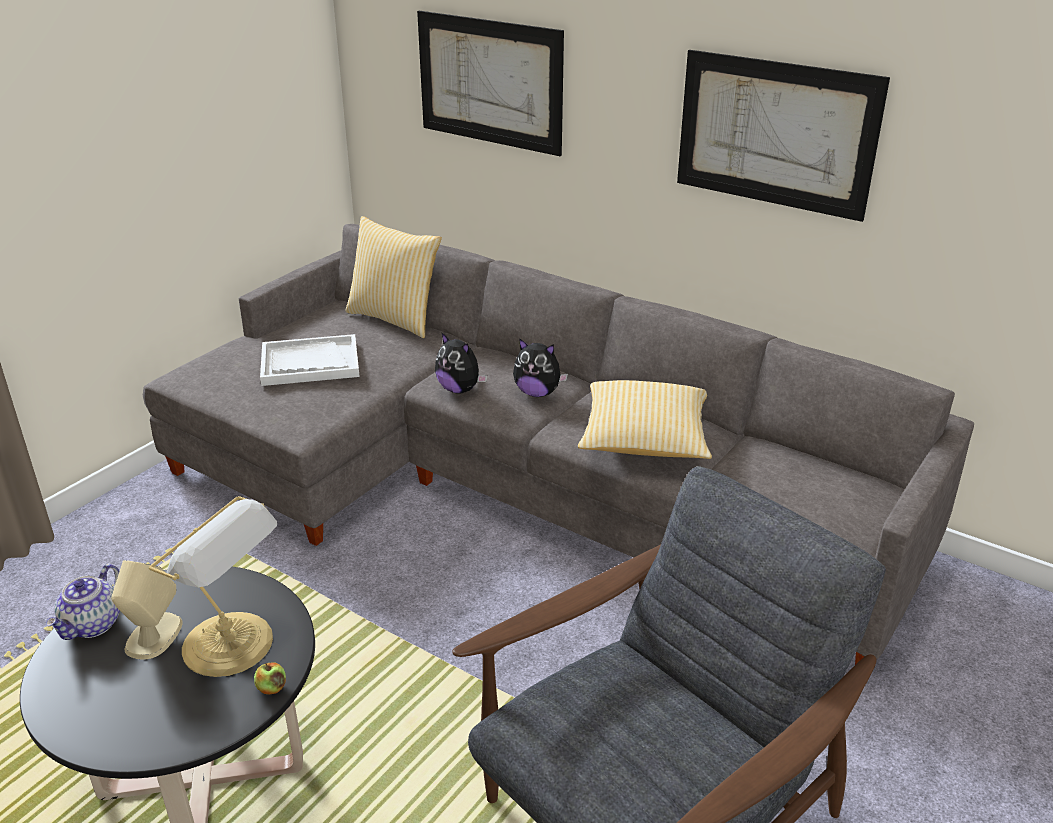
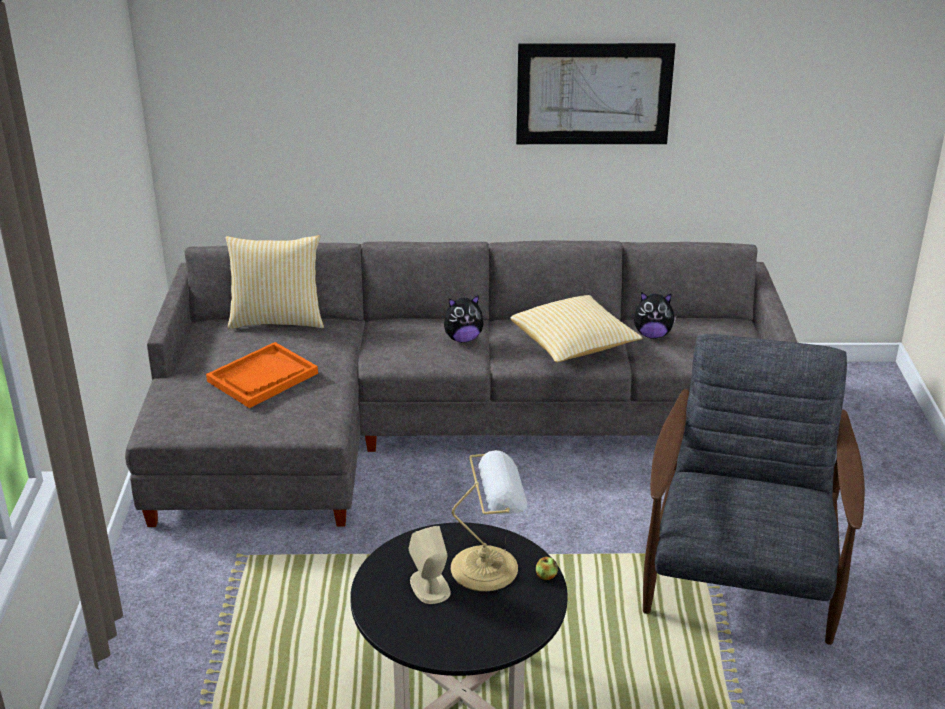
camera: 35 degrees left, 0 degrees up
(93, 625) = (379, 600): teapot -> none
(310, 363) = (262, 377): white tray -> orange tray
(460, 389) = (404, 356): plush toy -> plush toy (652, 335)
(489, 82) = (326, 93): picture -> none

